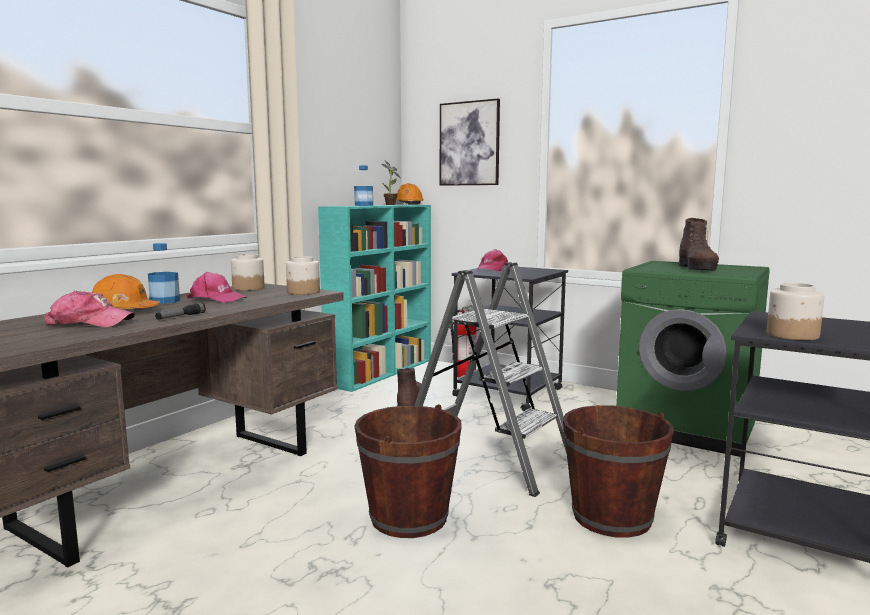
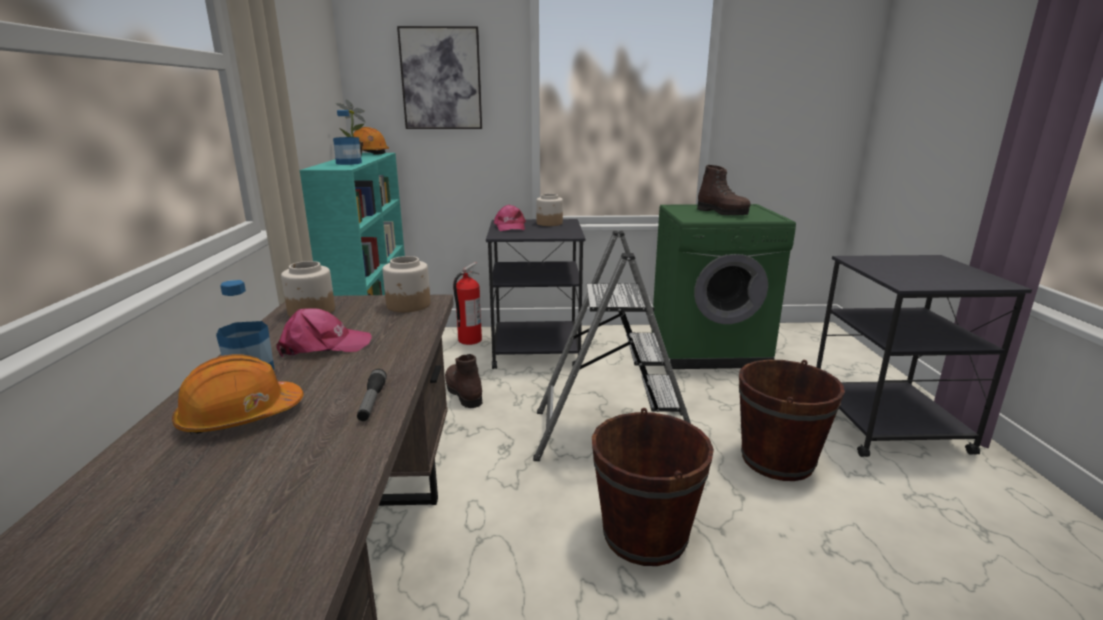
camera: 35 degrees left, 10 degrees up
(89, 323) = (251, 466): cap -> none
(792, 335) = (927, 282): jar -> jar (549, 223)

